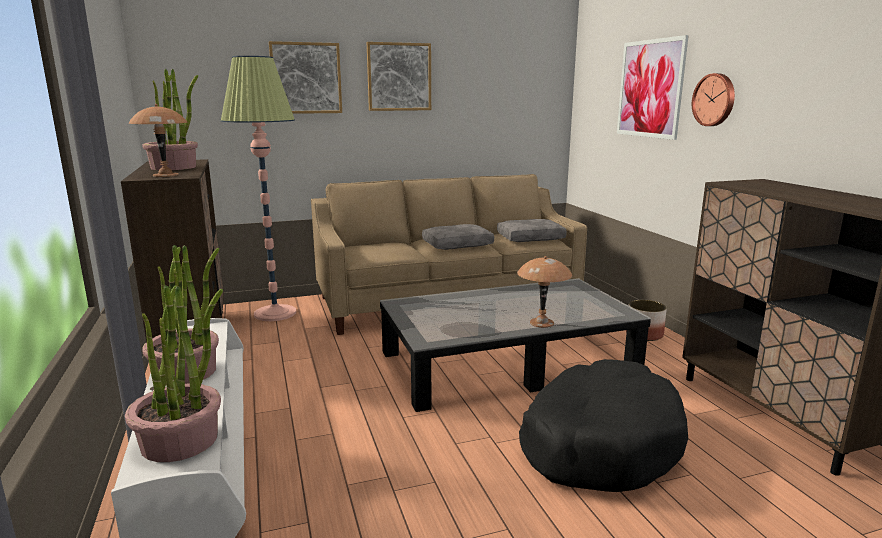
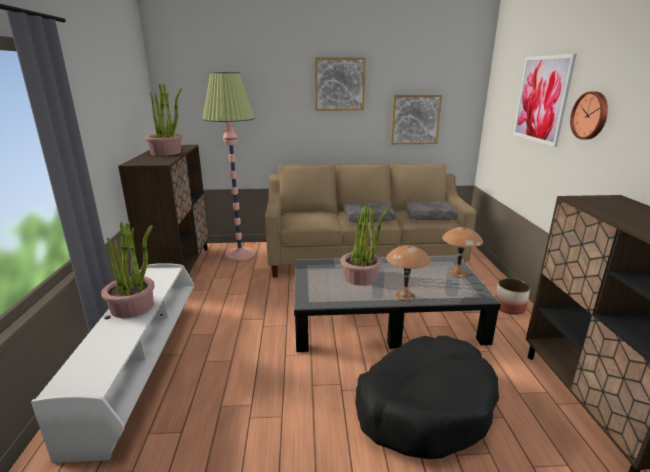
camera: 15 degrees right, 5 degrees up
(165, 175) = (151, 161): brown table lamp -> brown table lamp (457, 273)
(180, 440) = (96, 365): potted plant -> potted plant (361, 277)
(306, 78) = (269, 86): picture -> picture (415, 119)

